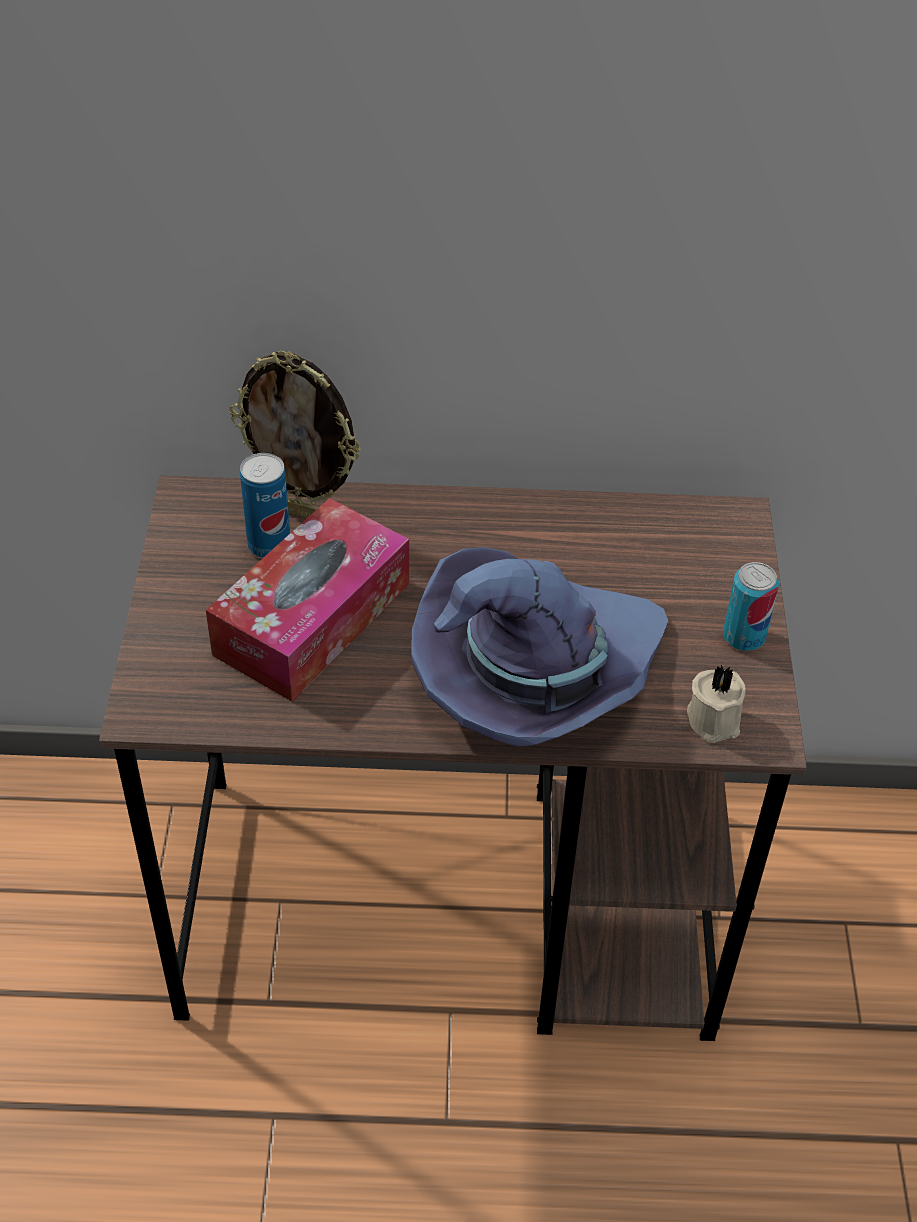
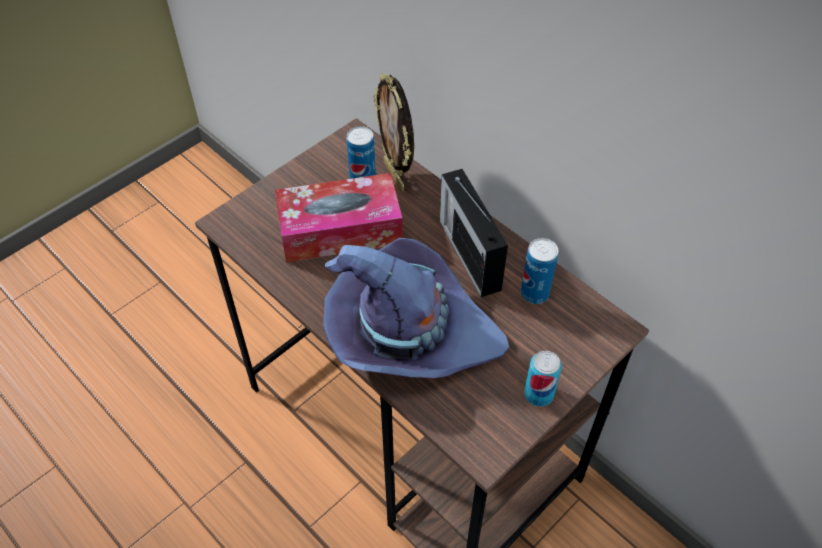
camera: 45 degrees right, 5 degrees up
(497, 543) = (469, 253): none -> radio
(618, 538) = (534, 293): none -> can
(715, 718) = (469, 425): beige candle -> none

